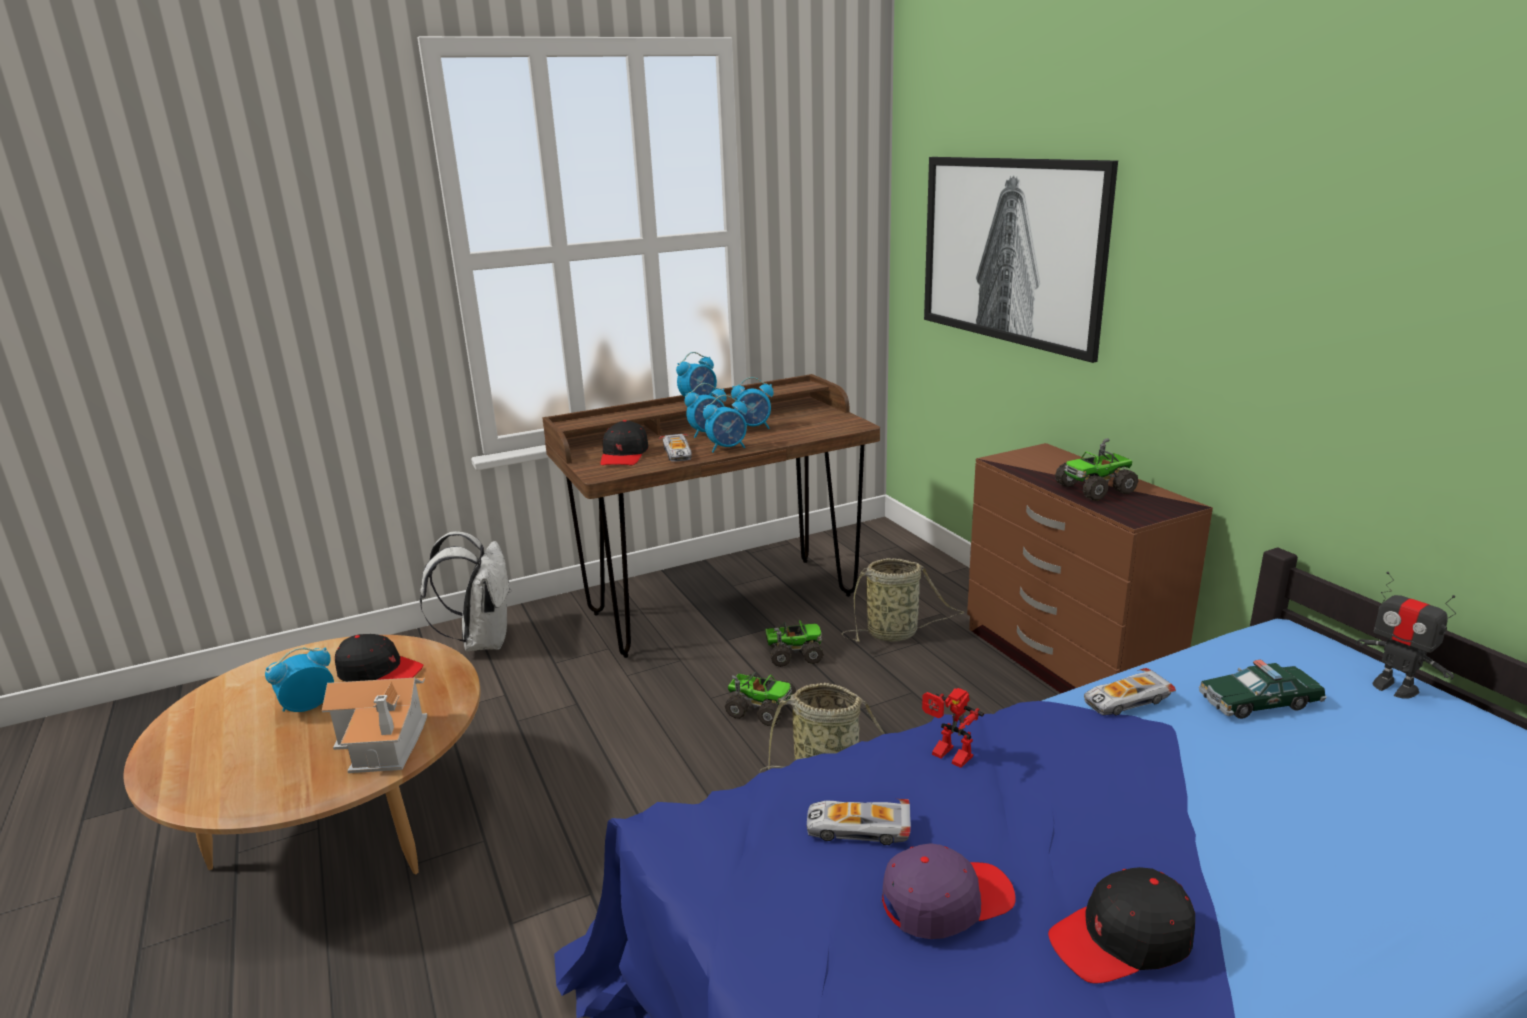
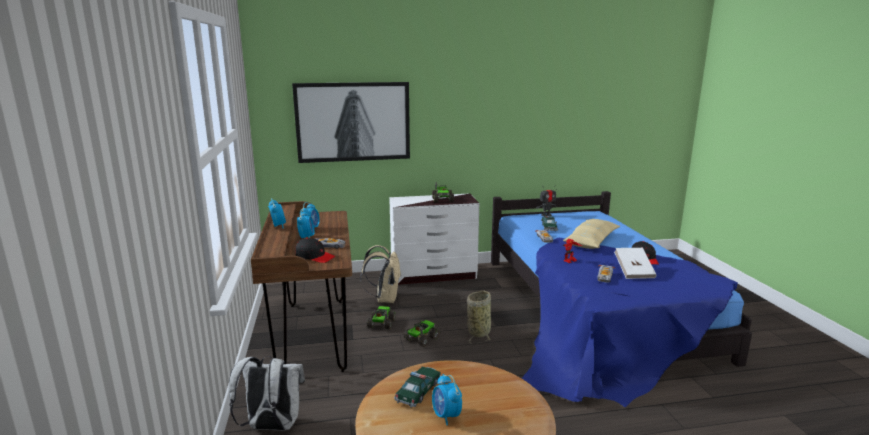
camera: 75 degrees left, 5 degrees down
(380, 671) = (418, 391): black cap -> toy car
(384, 741) = (494, 386): toy house -> none
(727, 448) = (336, 236): alarm clock -> none
(895, 633) = (384, 299): basket -> beige backpack
(945, 901) = (633, 272): purple cap -> white book
(1065, 664) = (434, 275): brown dresser -> white dresser
(1216, 802) = (591, 241): none -> beige pillow

